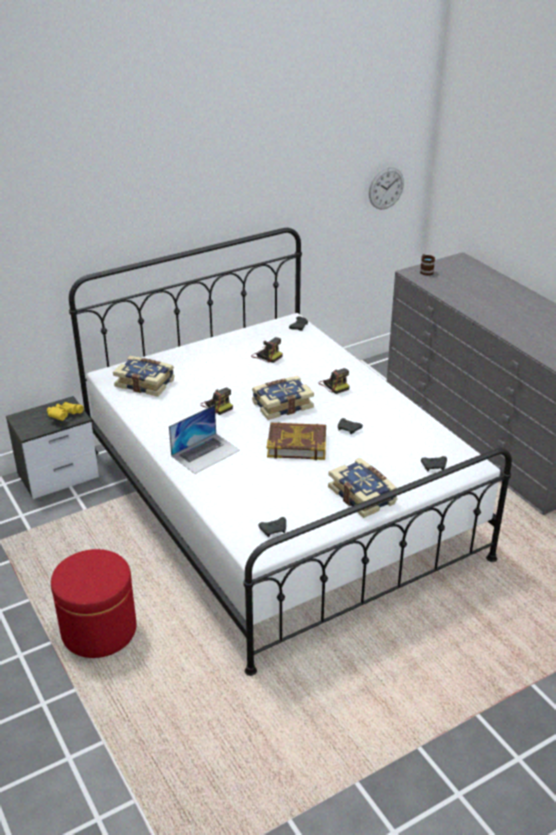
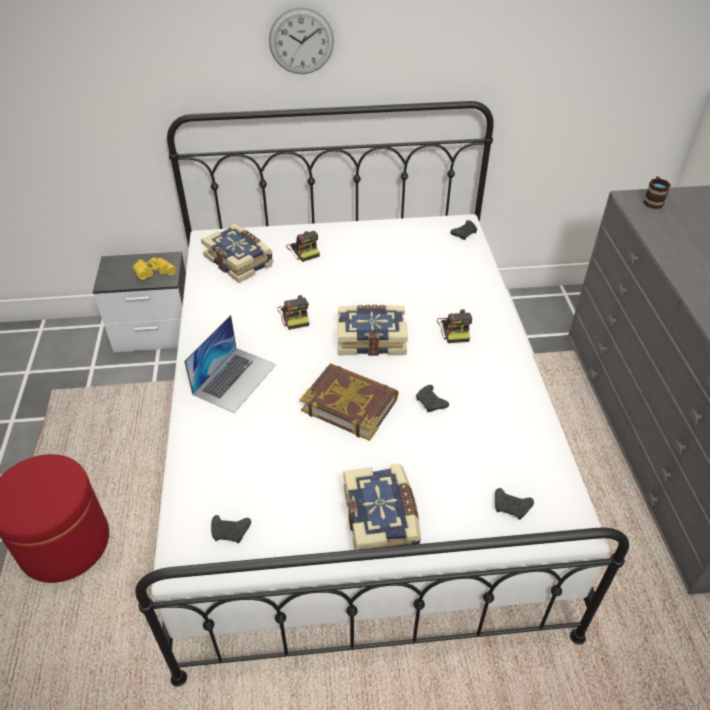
camera: 25 degrees right, 10 degrees up
(205, 453) = (235, 379): laptop -> laptop turned 45 degrees counterclockwise
(266, 355) = (399, 263): camera -> camera (304, 250)
(386, 188) = (641, 72): wall clock -> wall clock (301, 41)

